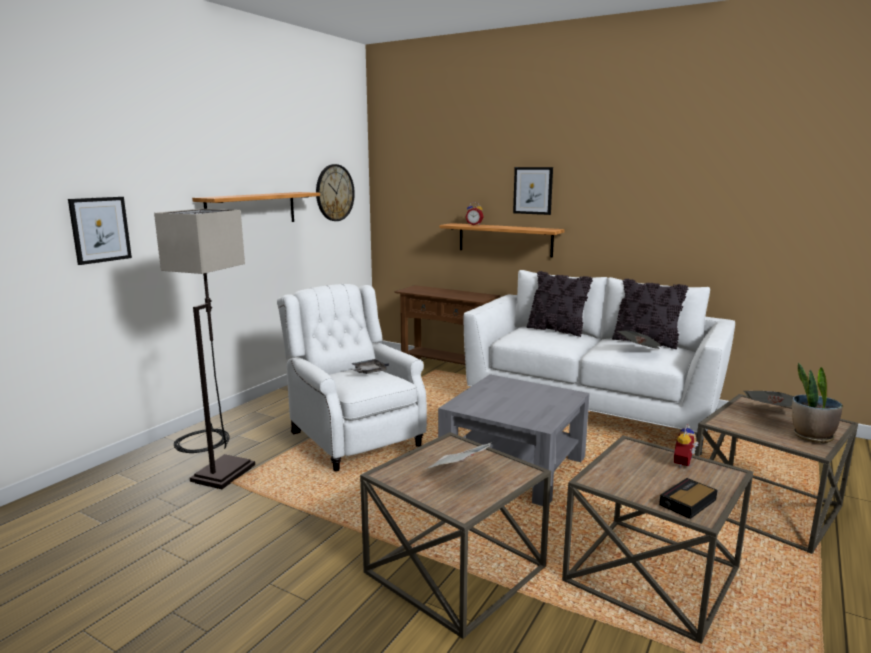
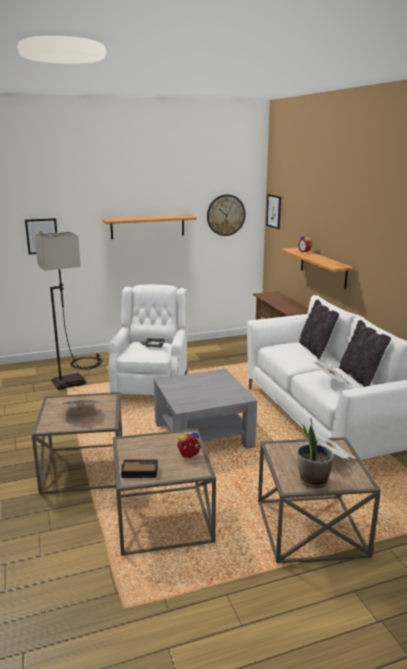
camera: 40 degrees right, 5 degrees up
(533, 190) = (339, 230): picture -> picture (274, 211)

